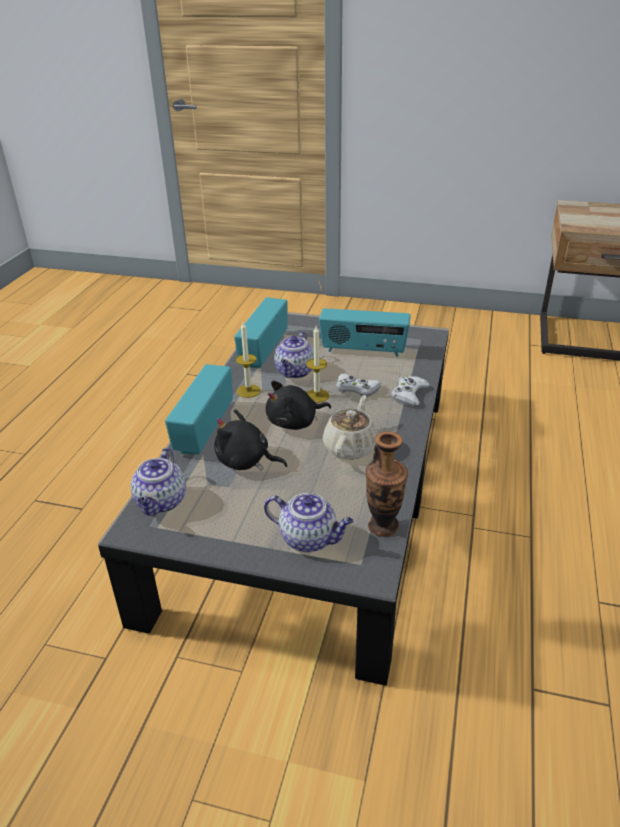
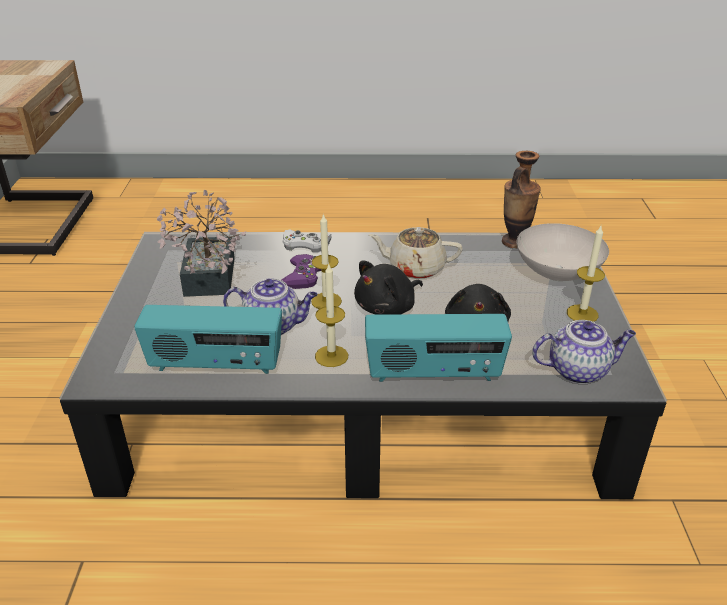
camera: 105 degrees left, 0 degrees up
(233, 533) = (582, 314): none -> candle
(295, 422) = (388, 308): black plush toy -> black plush toy turned 90 degrees clockwise
(309, 539) = (556, 273): teapot -> white bowl
(357, 389) = (303, 276): white game controller -> purple game controller
(363, 350) = (208, 281): radio -> potted plant

